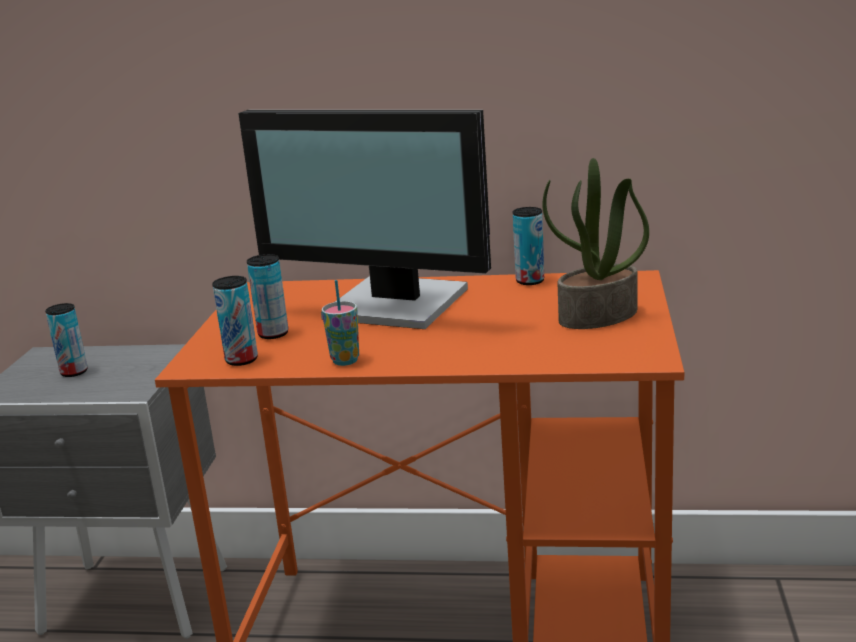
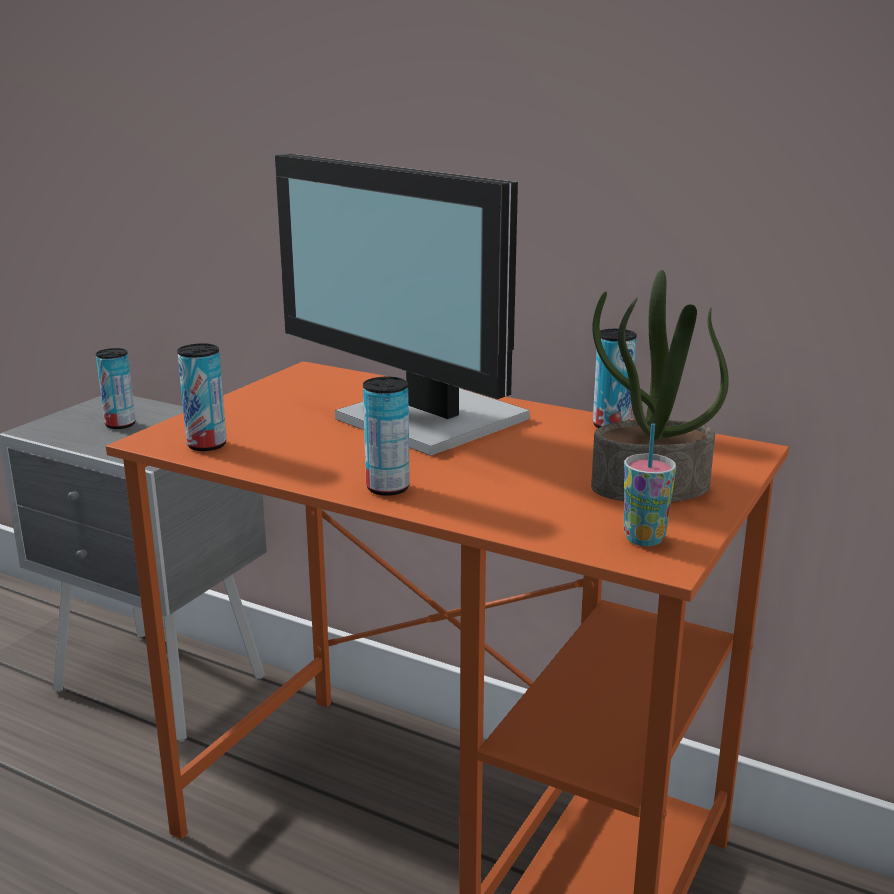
camera: 20 degrees right, 0 degrees up
(273, 334) = (269, 424): can -> can (387, 488)
(345, 361) = (306, 472): cup -> cup (644, 539)

